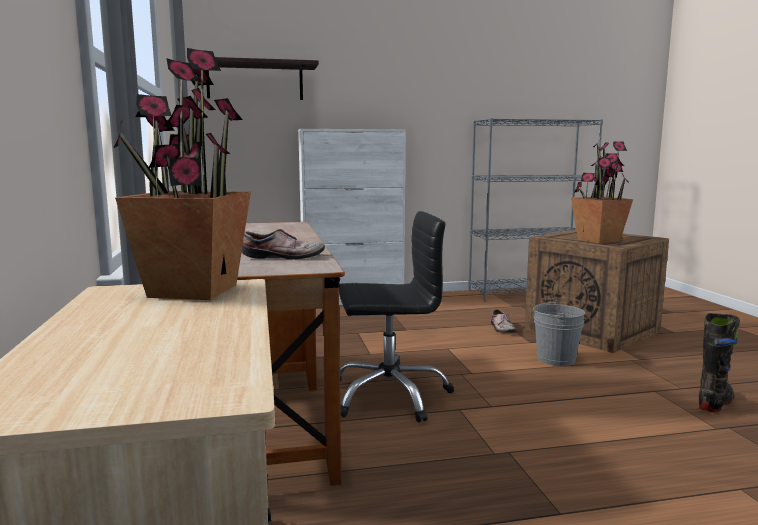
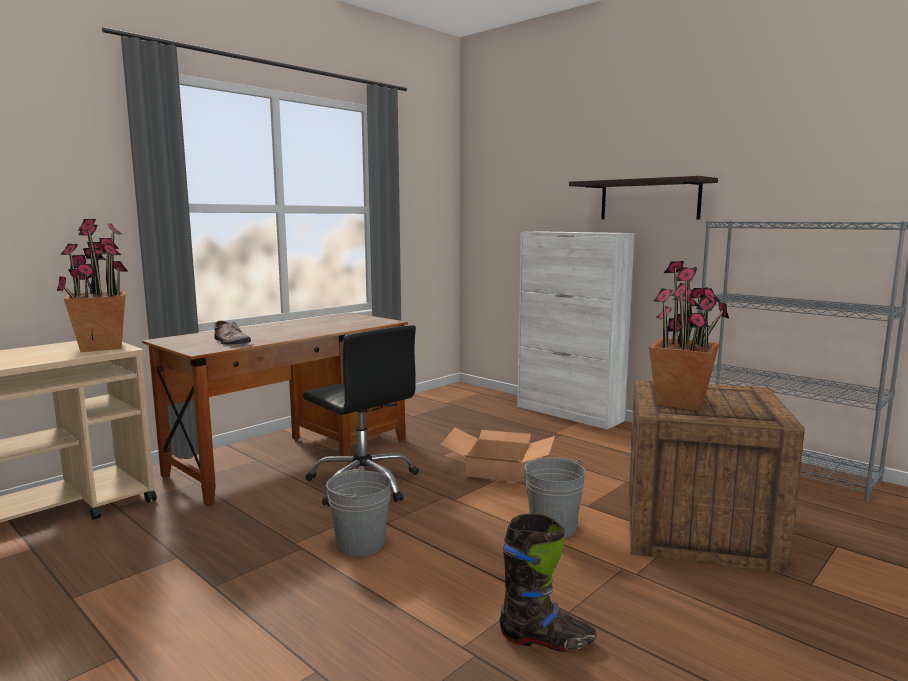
camera: 55 degrees right, 0 degrees up
(255, 81) = (510, 186): shelf -> shelf (649, 200)
(430, 345) = (499, 468): none -> cardboard box
(501, 328) = (606, 484): shoe -> none
(524, 425) = (360, 544): none -> grey bucket

